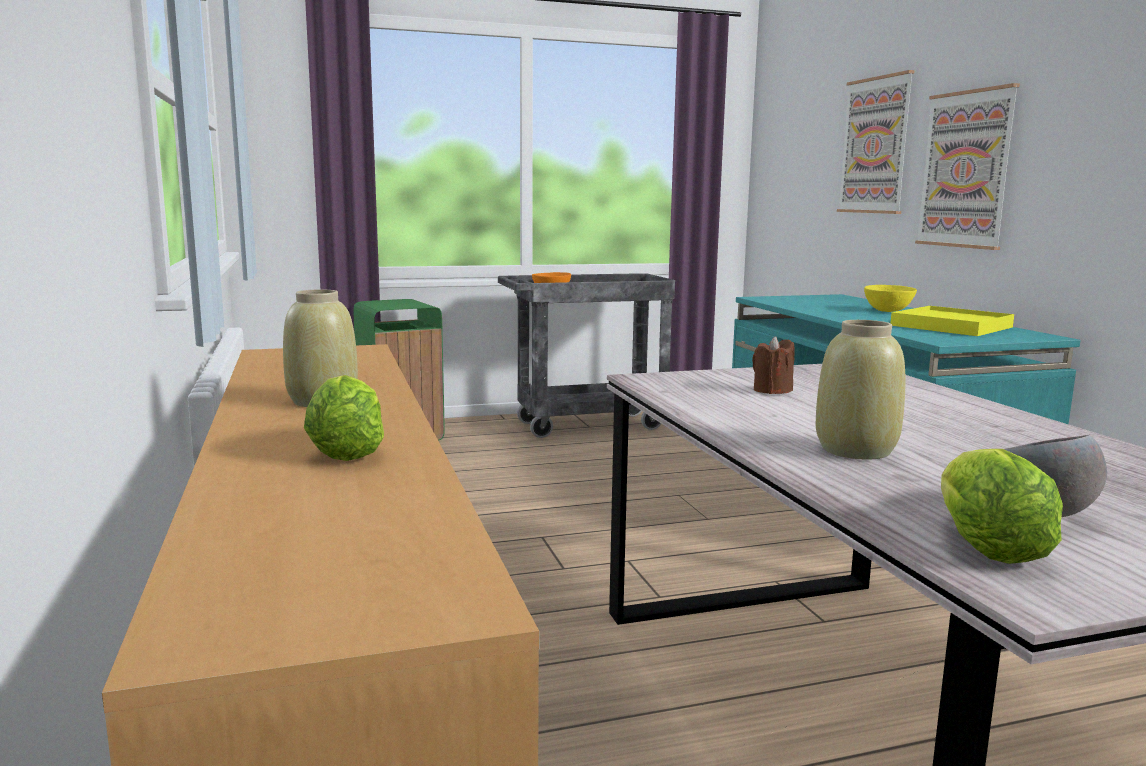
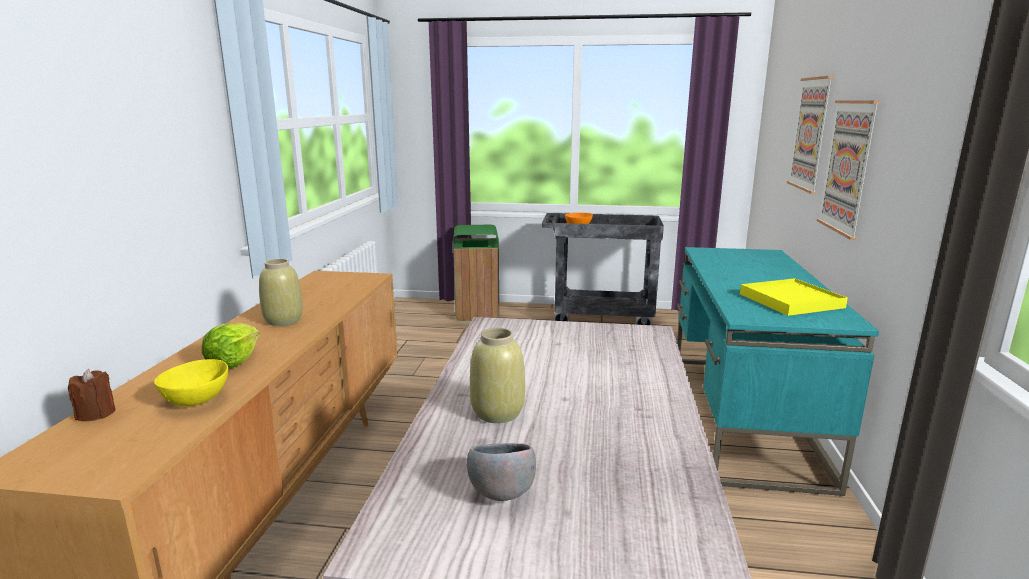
camera: 25 degrees right, 5 degrees up
(772, 390) = (548, 347): brown candle -> brown candle (96, 414)
(888, 310) = (777, 275): yellow bowl -> yellow bowl (198, 400)
(984, 546) = (419, 508): lettuce -> none

